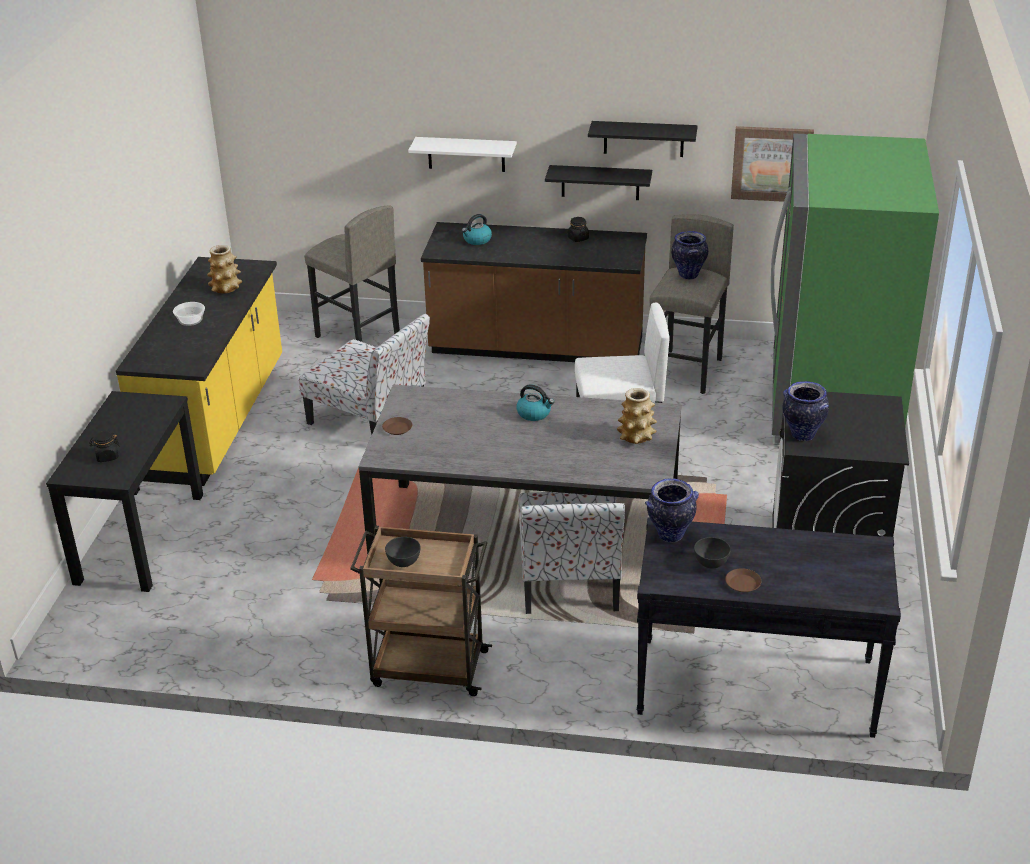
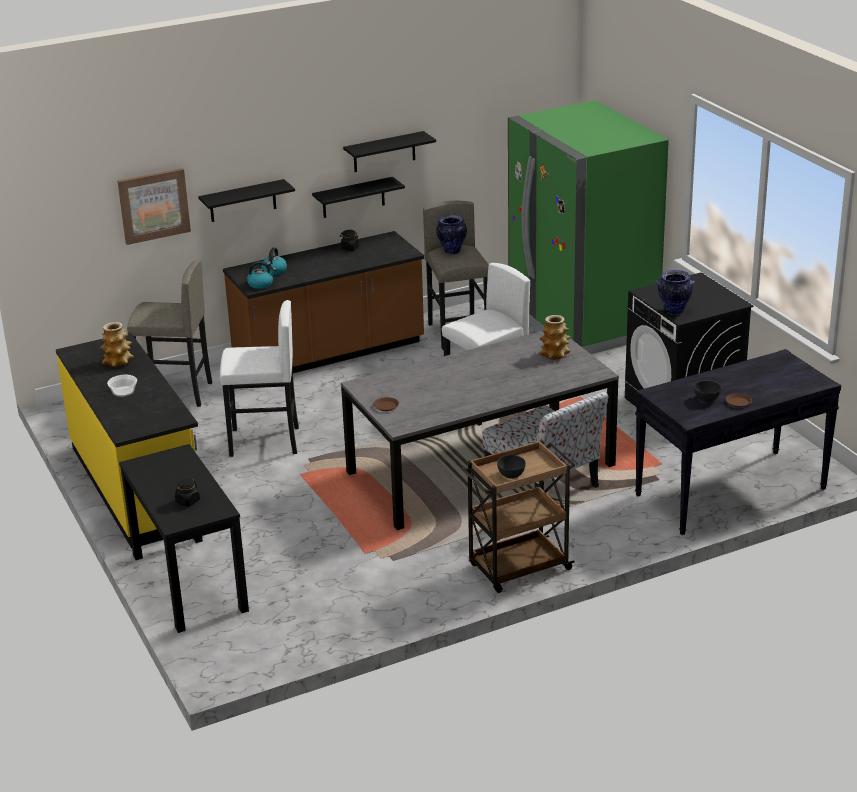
camera: 35 degrees left, 5 degrees down
(370, 419) = (264, 442): chair -> white stool
(466, 154) = (242, 201): white shelf -> black shelf
(534, 413) = (468, 365): kettle -> kettle (261, 284)
(670, 535) = (663, 394): vase -> none
(771, 163) = (479, 149): picture -> picture (153, 205)

